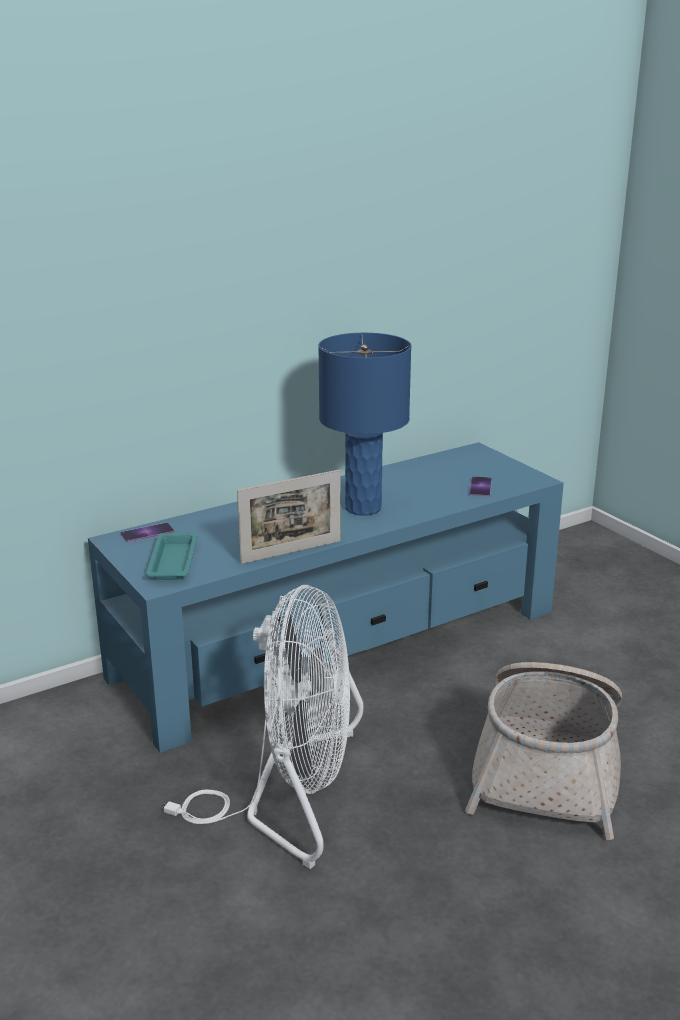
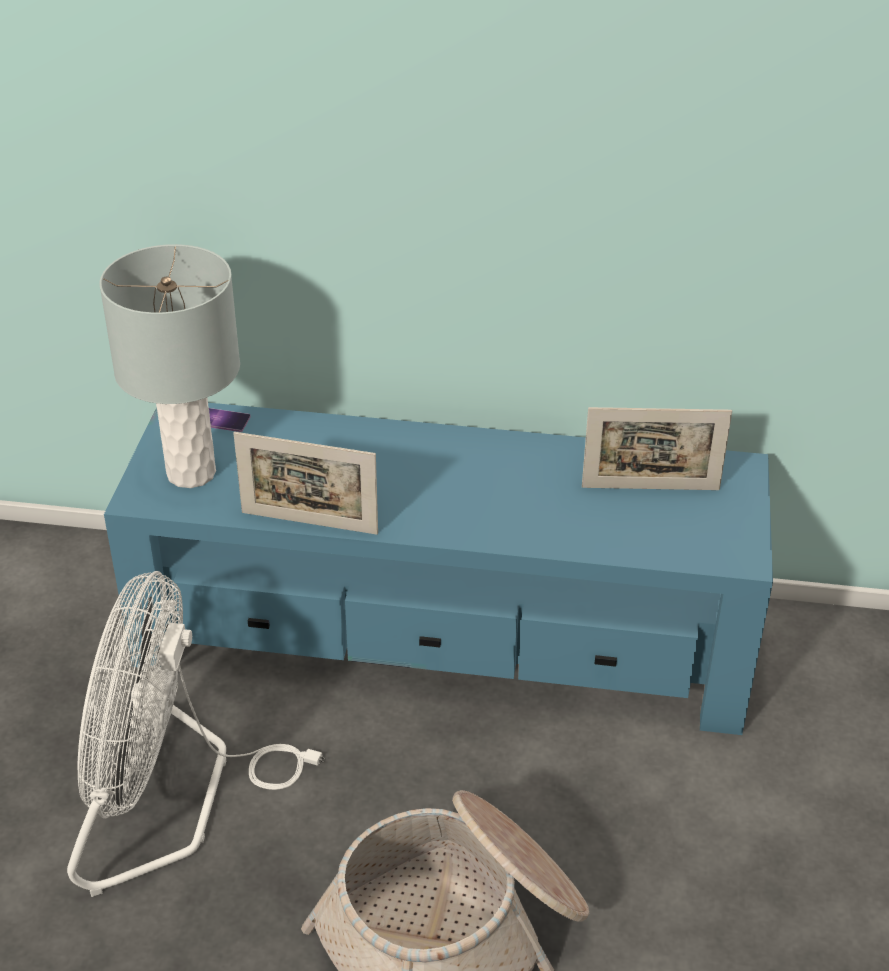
camera: 40 degrees right, 15 degrees up
(173, 561) = (190, 473): turquoise tray -> grey table lamp
(289, 794) = (179, 790): white fan -> white fan turned 135 degrees clockwise
(363, 508) = (469, 497): blue table lamp -> none
(448, 472) = (650, 488): none -> picture frame
(480, 487) = (653, 534): phone -> none

